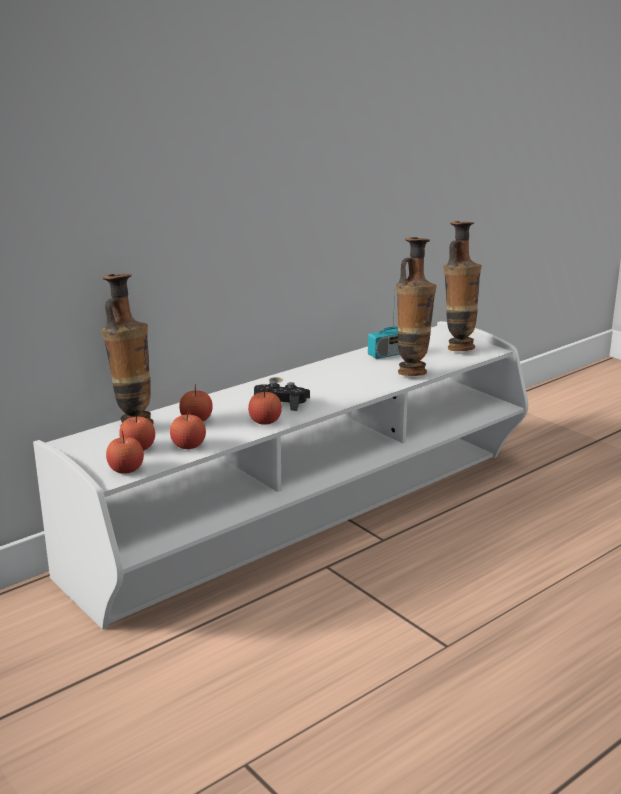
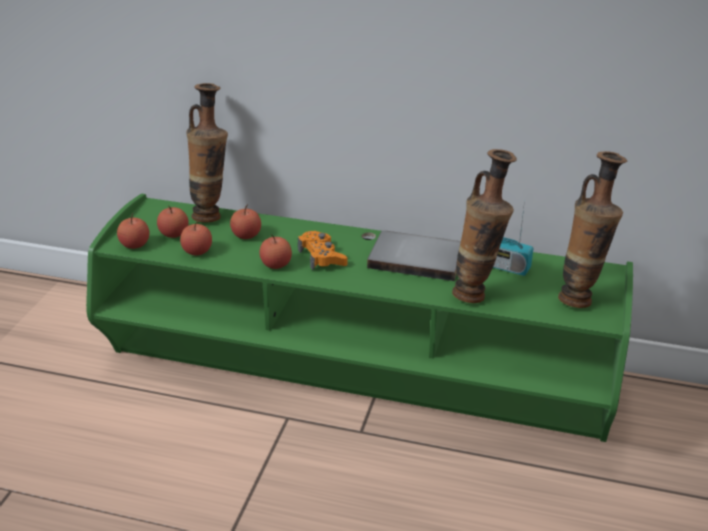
camera: 55 degrees right, 10 degrees up
(281, 403) = (322, 257): black game controller -> orange game controller
(311, 517) = (355, 375): white tv stand -> green tv stand
(335, 374) = (417, 257): none -> grey book

